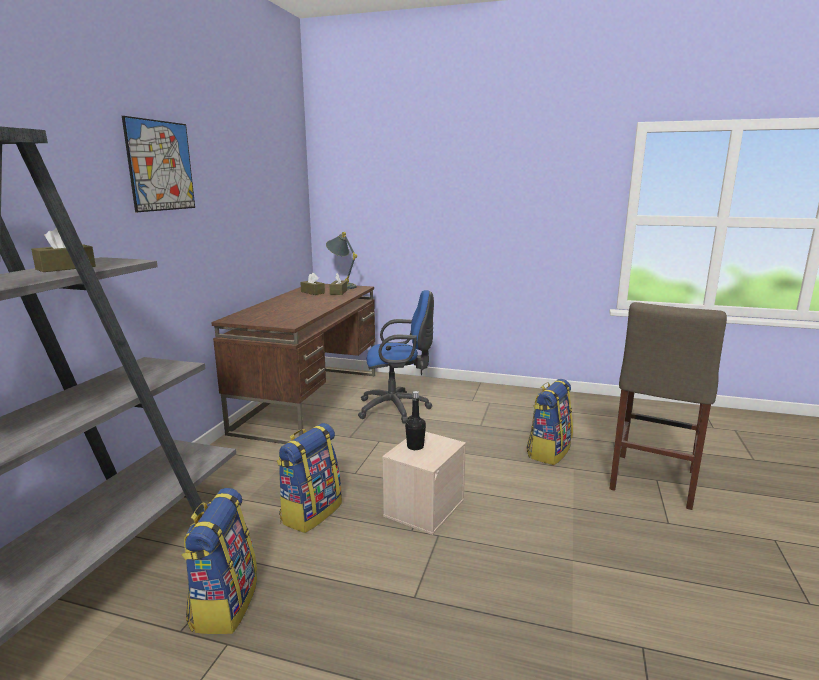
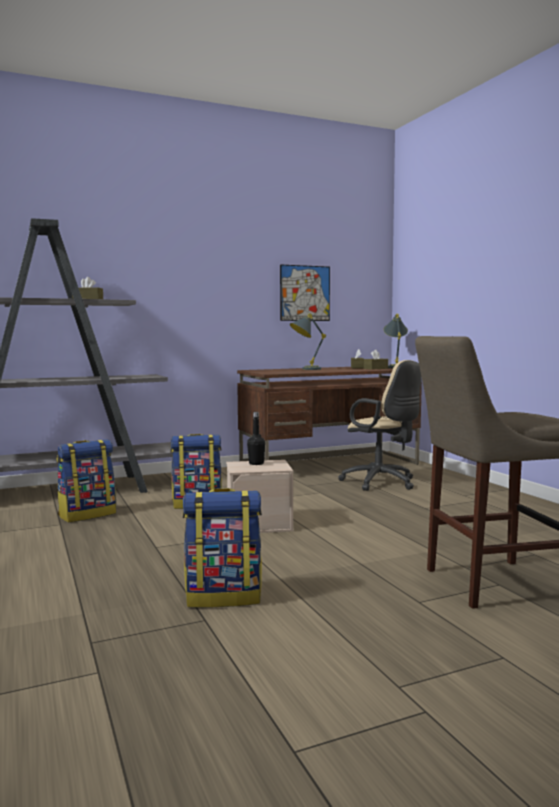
camera: 50 degrees right, 10 degrees down
(160, 166) = (203, 251): picture -> picture (305, 293)
(282, 306) = (305, 369): none -> grey table lamp
(397, 408) = (382, 483): blue office chair -> beige office chair
(548, 451) = (440, 536): backpack -> backpack (224, 596)

